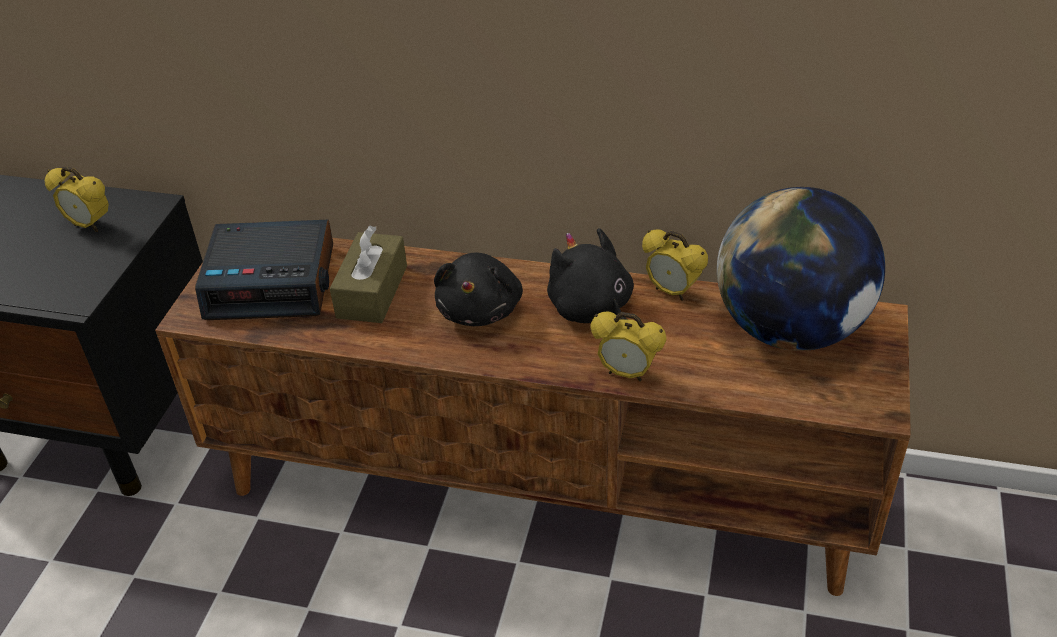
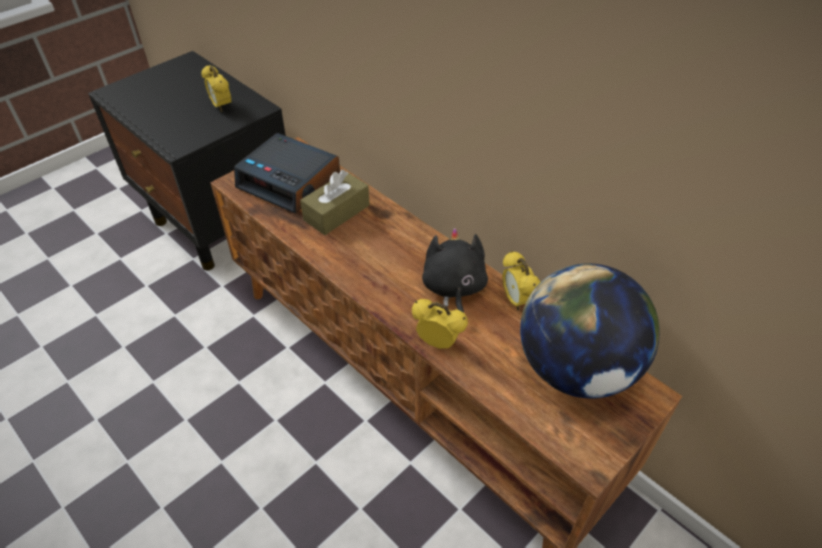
camera: 30 degrees right, 5 degrees up
(481, 309) = (387, 254): black plush toy -> none
(627, 373) = (438, 342): alarm clock -> alarm clock turned 150 degrees clockwise

